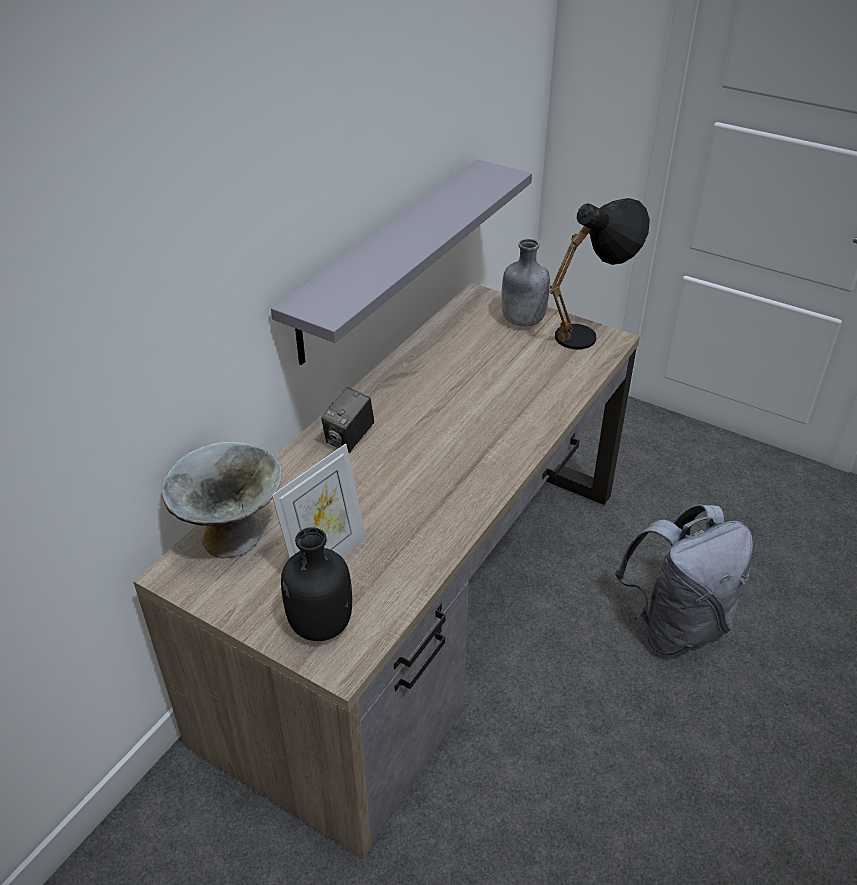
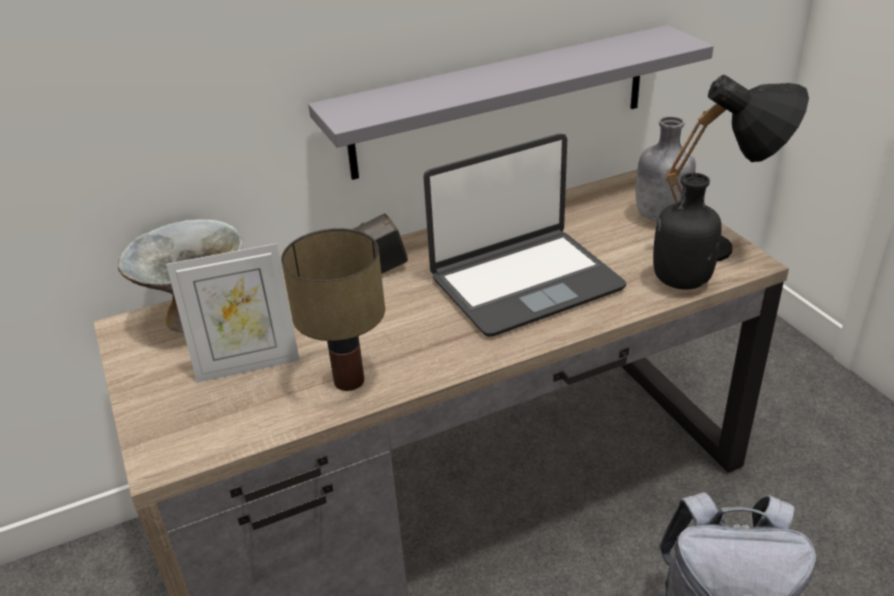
camera: 35 degrees right, 5 degrees down
(319, 625) = (181, 418): black bottle -> black bottle (680, 281)
(423, 536) = (350, 380): none -> table lamp
(475, 408) = (524, 282): none -> laptop

